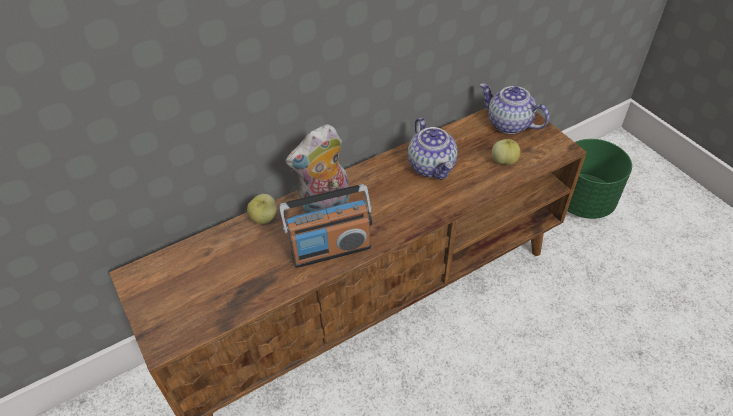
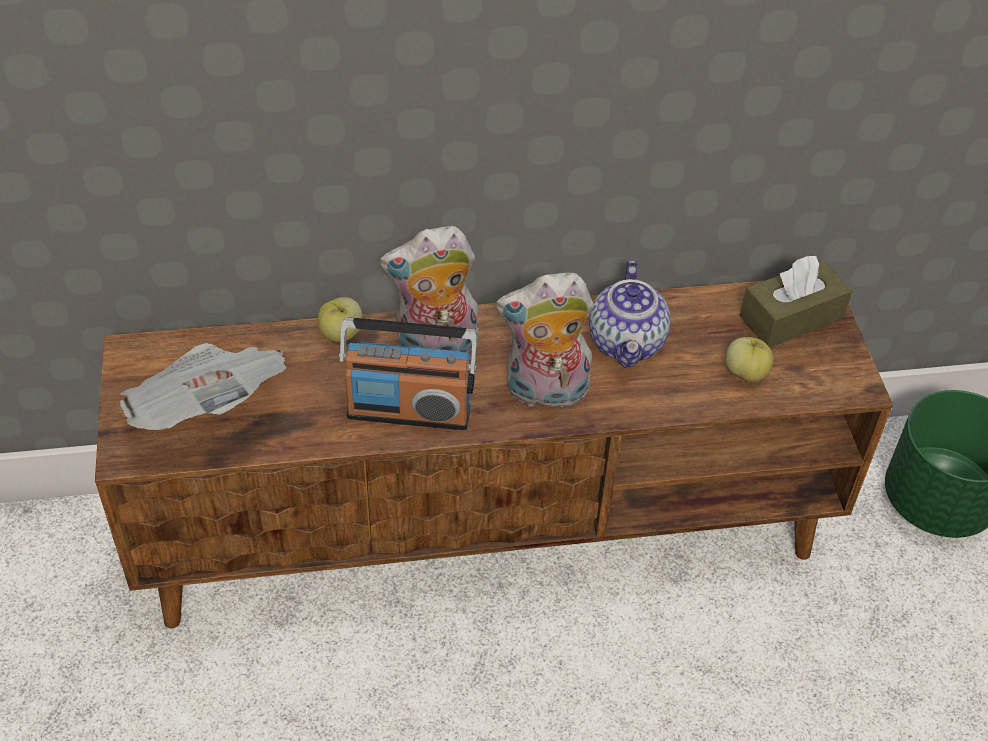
camera: 20 degrees right, 0 degrees up
(203, 296) = (207, 411): none -> newspaper
(403, 210) = (545, 393): none -> plush toy
(508, 124) = (791, 318): teapot -> brown tissue box

